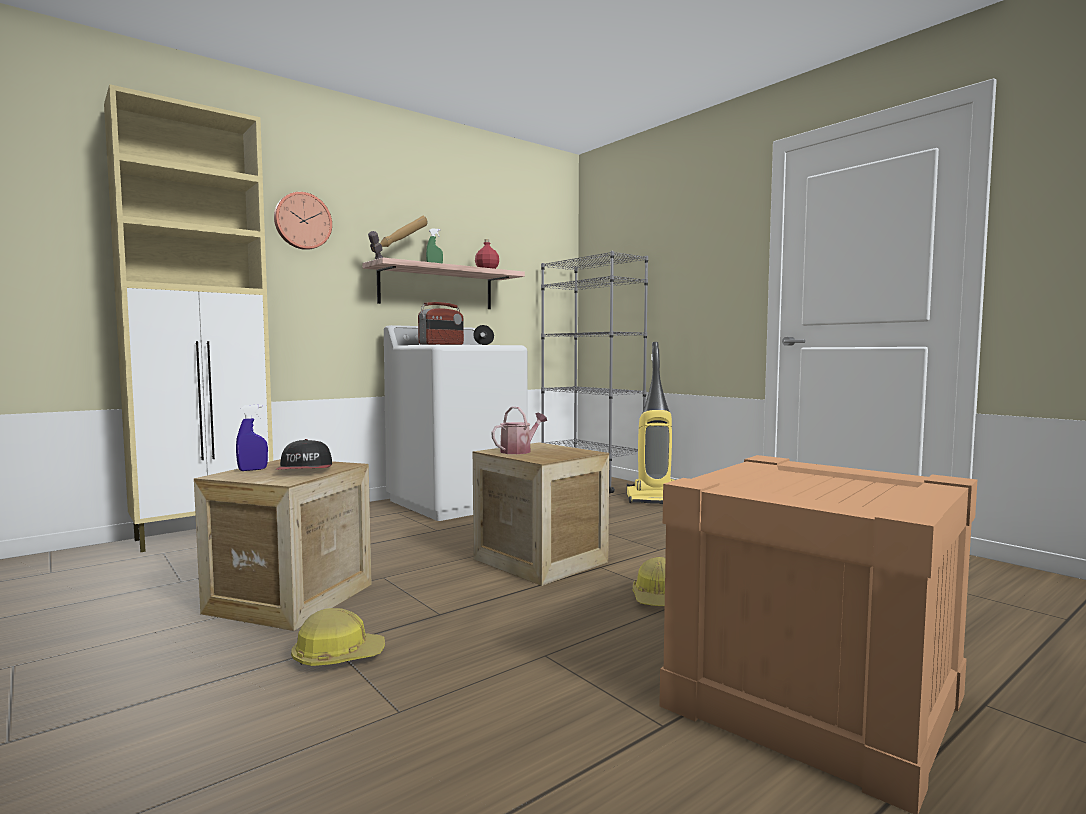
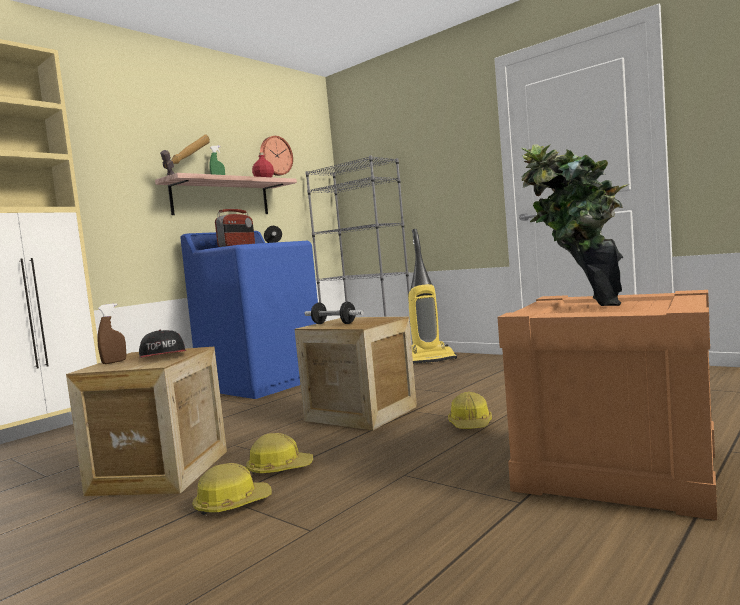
camera: 10 degrees left, 0 degrees up
(252, 470) = (114, 362): blue spray bottle -> brown spray bottle
(302, 221) = (98, 144): wall clock -> wall clock (275, 156)
(412, 618) = (279, 469): none -> hard hat
(457, 502) = (263, 383): white washing machine -> blue washing machine
(519, 451) = (334, 324): watering can -> dumbbell
(787, 481) = (579, 307): none -> potted plant

